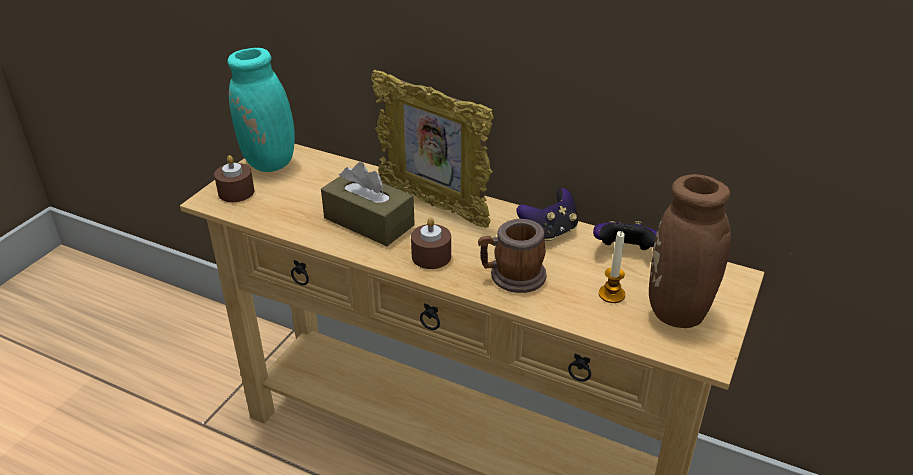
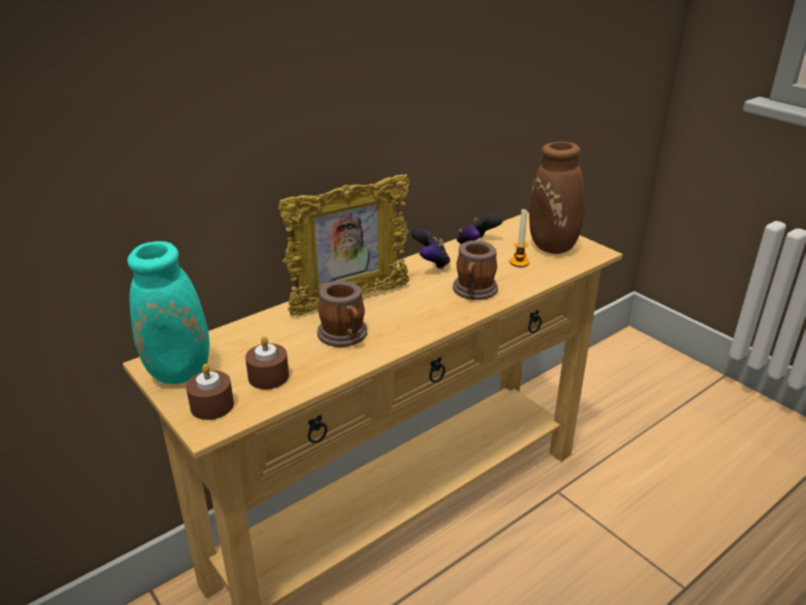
camera: 65 degrees left, 5 degrees down
(369, 222) = (345, 336): brown tissue box -> mug
(431, 256) = (422, 318): brown candle -> brown candle (268, 376)

